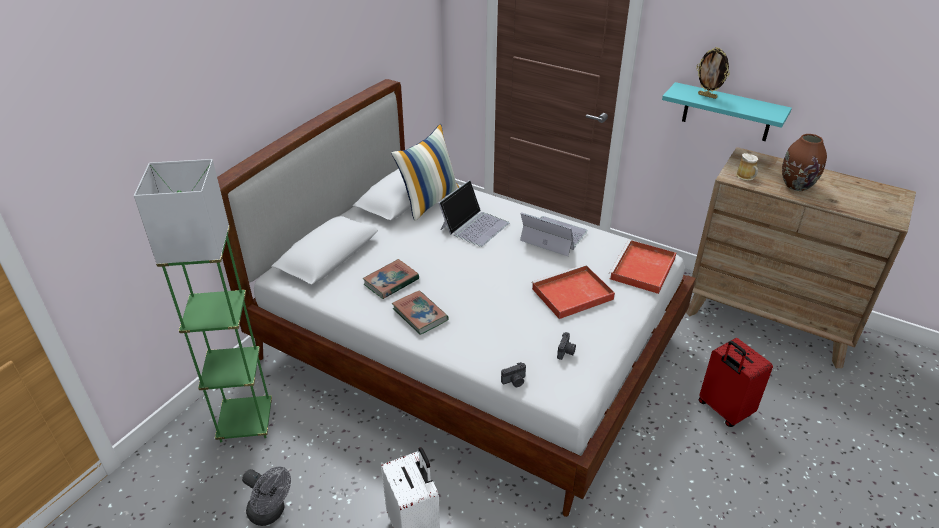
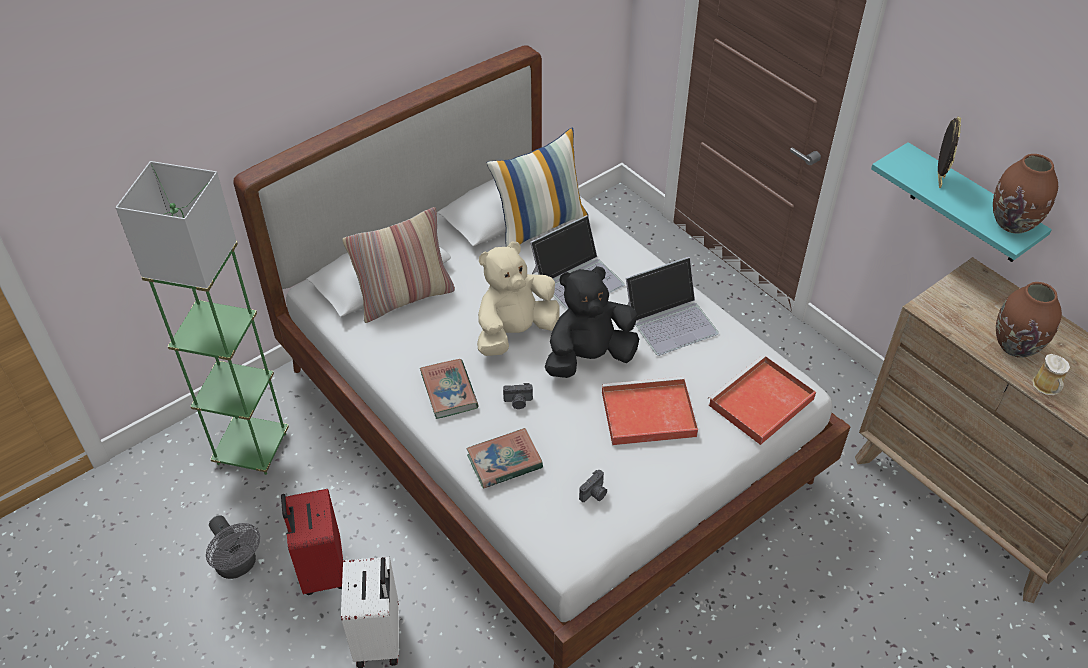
camera: 20 degrees right, 10 degrees up
(353, 264) = (404, 297): none -> pillow
(391, 282) = (437, 335): book -> book (504, 461)
(448, 267) = (515, 332): none -> beige plush toy
(510, 270) = (589, 357): none -> black plush toy
(514, 381) = (514, 514): camera -> camera (518, 402)
(553, 236) = (671, 320): laptop -> laptop turned 105 degrees clockwise
(707, 96) = (937, 179): picture frame -> picture frame turned 135 degrees counterclockwise
(723, 410) = (827, 610): red suitcase -> red suitcase (321, 570)
(746, 177) = (950, 312): mug -> mug (1047, 387)
(768, 108) = (1013, 223): none -> brown vase

